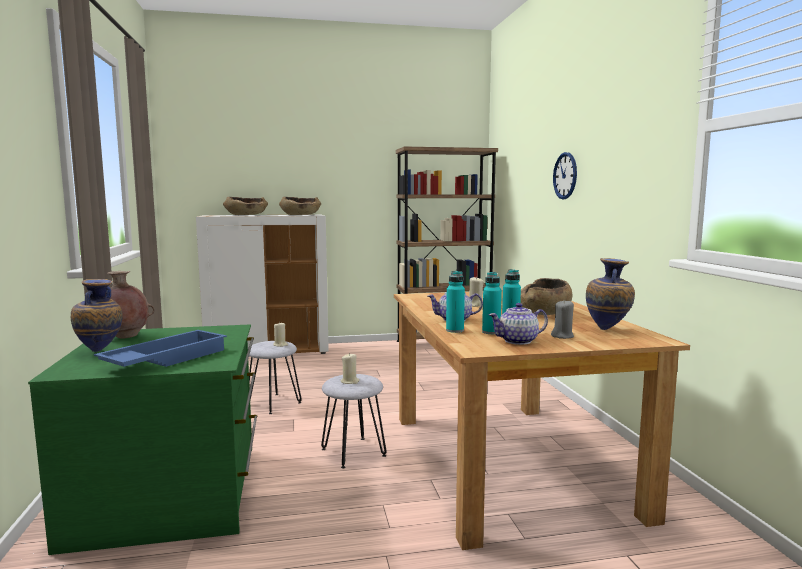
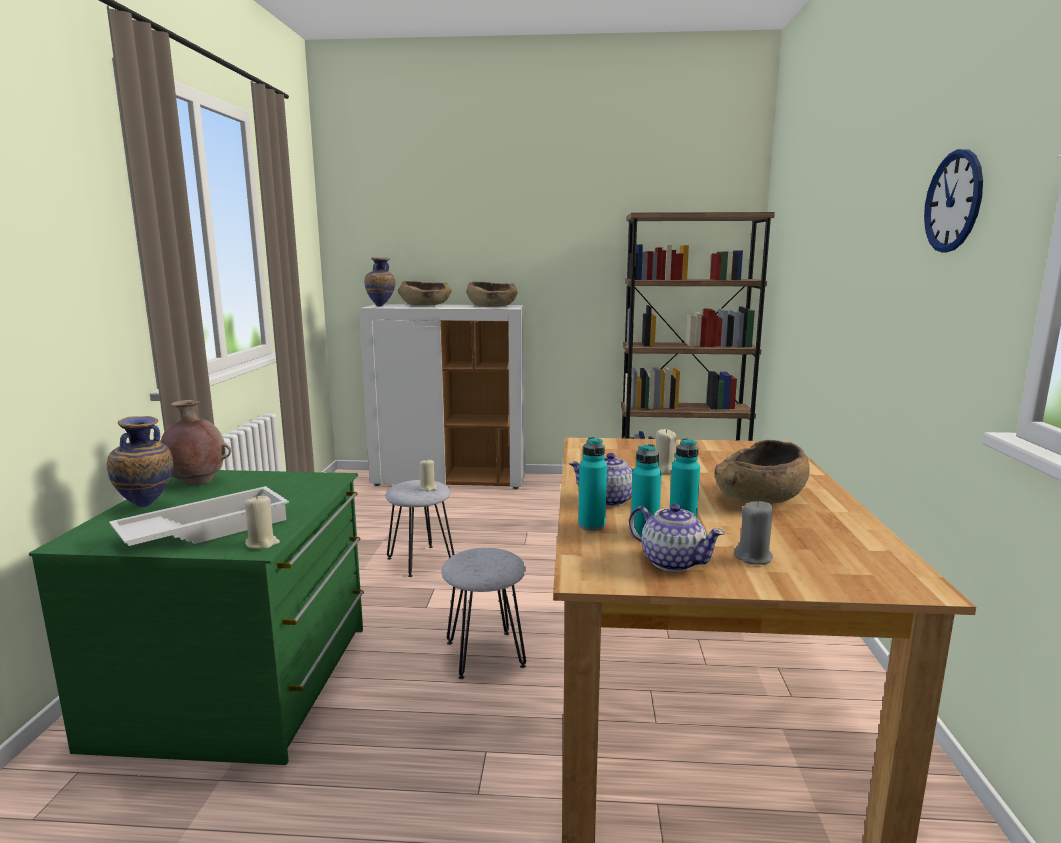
camera: 15 degrees right, 5 degrees up
(165, 359) = (206, 529): blue tray -> white tray
(350, 381) = (478, 563): beige candle -> beige candle (262, 543)
(518, 341) = (672, 562): teapot -> teapot turned 135 degrees counterclockwise
(565, 176) = (854, 264): wall clock -> wall clock (953, 201)
(608, 330) = (843, 550): vase -> vase (381, 306)

